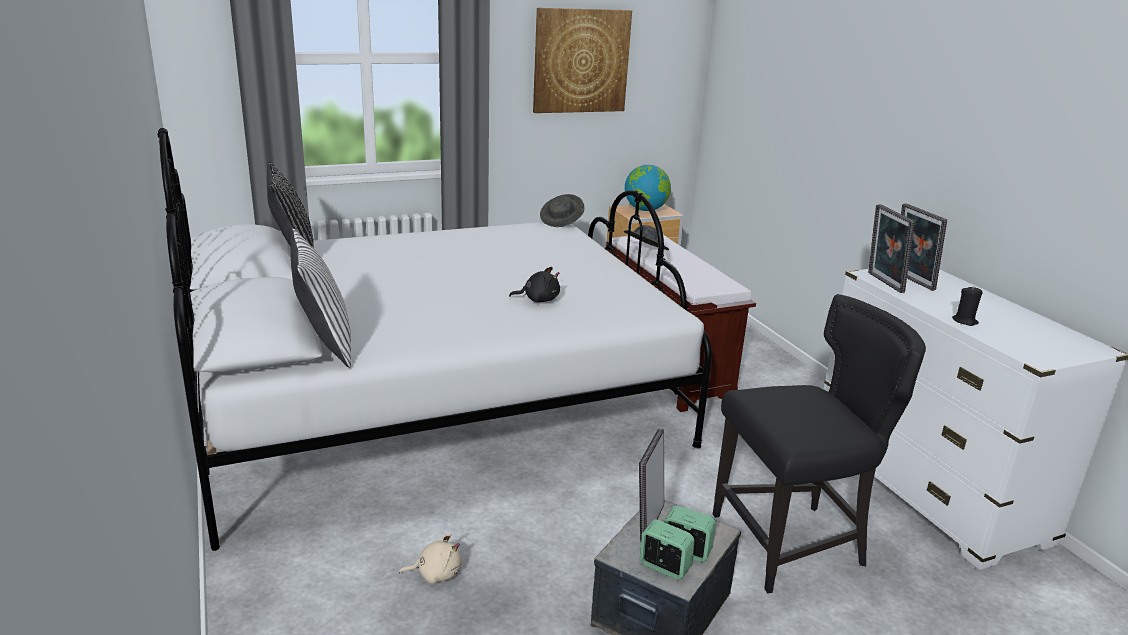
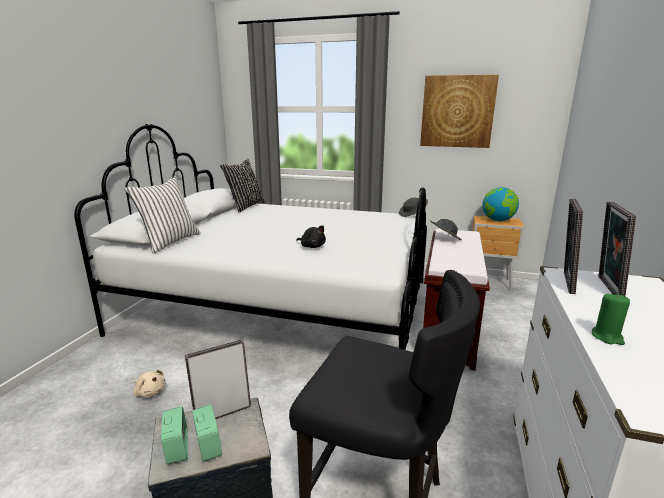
camera: 40 degrees right, 5 degrees down
(964, 321) = (607, 337): black candle -> green candle

